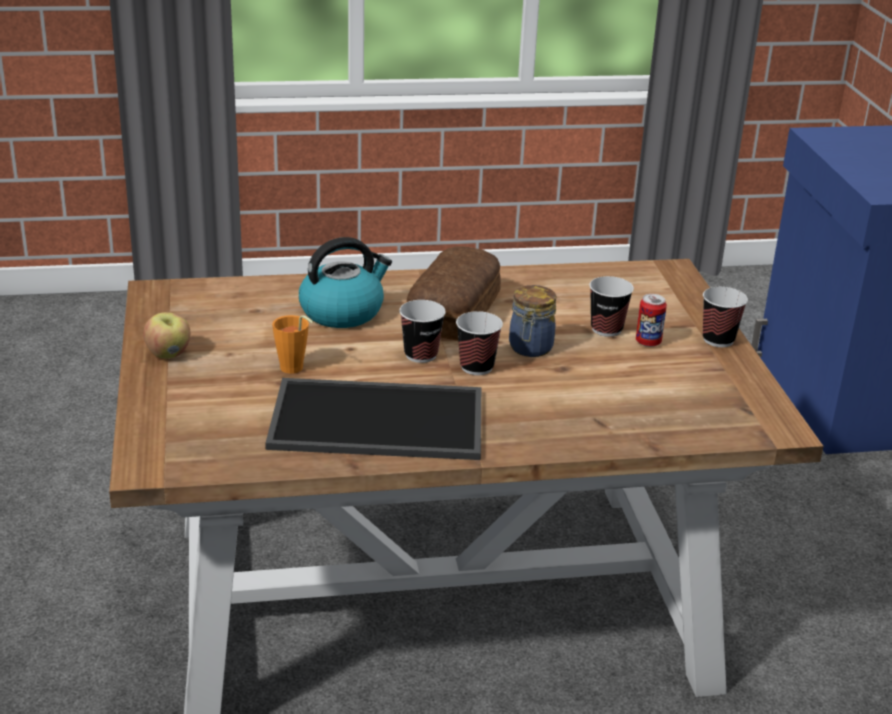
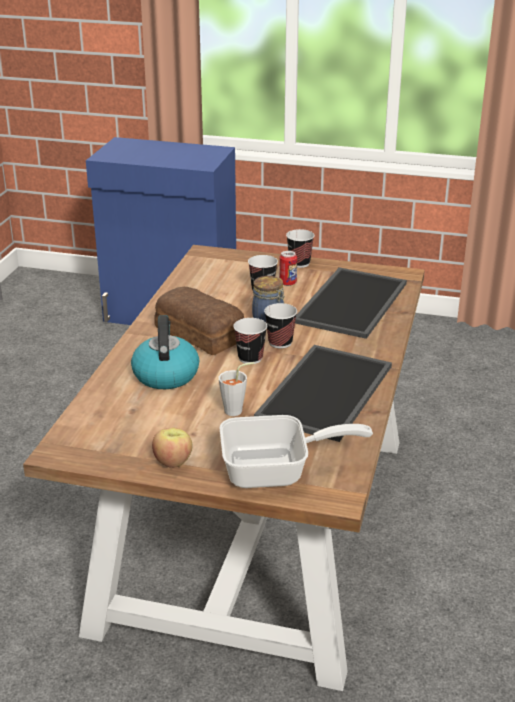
camera: 65 degrees left, 0 degrees up
(179, 418) = (276, 471): none -> frying pan
(294, 370) = (237, 410): orange cup -> grey cup
(641, 398) = (350, 301): none -> tray

